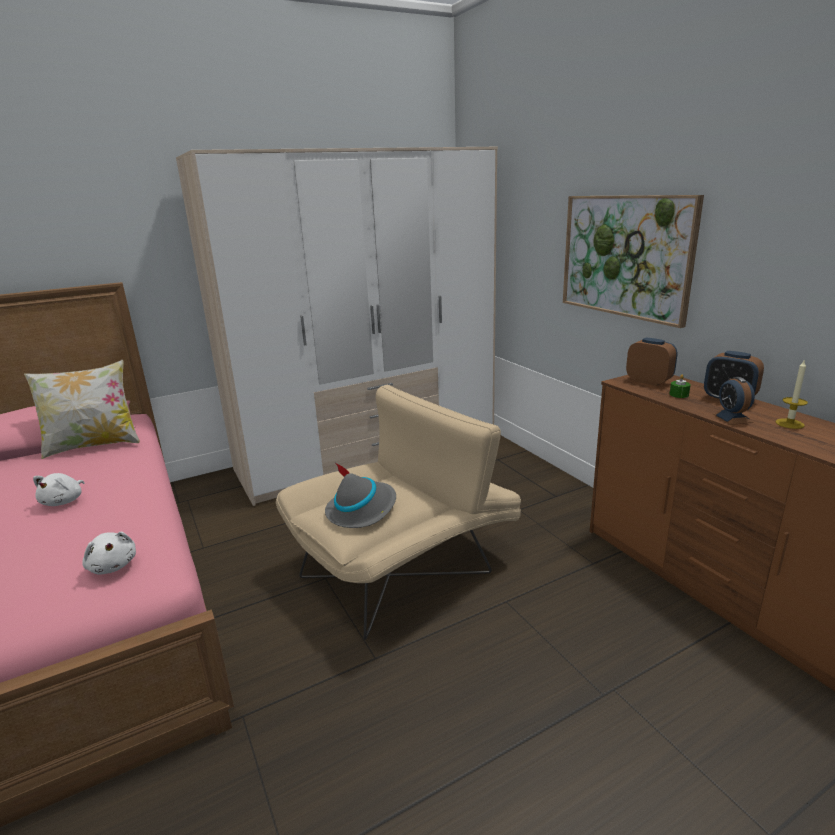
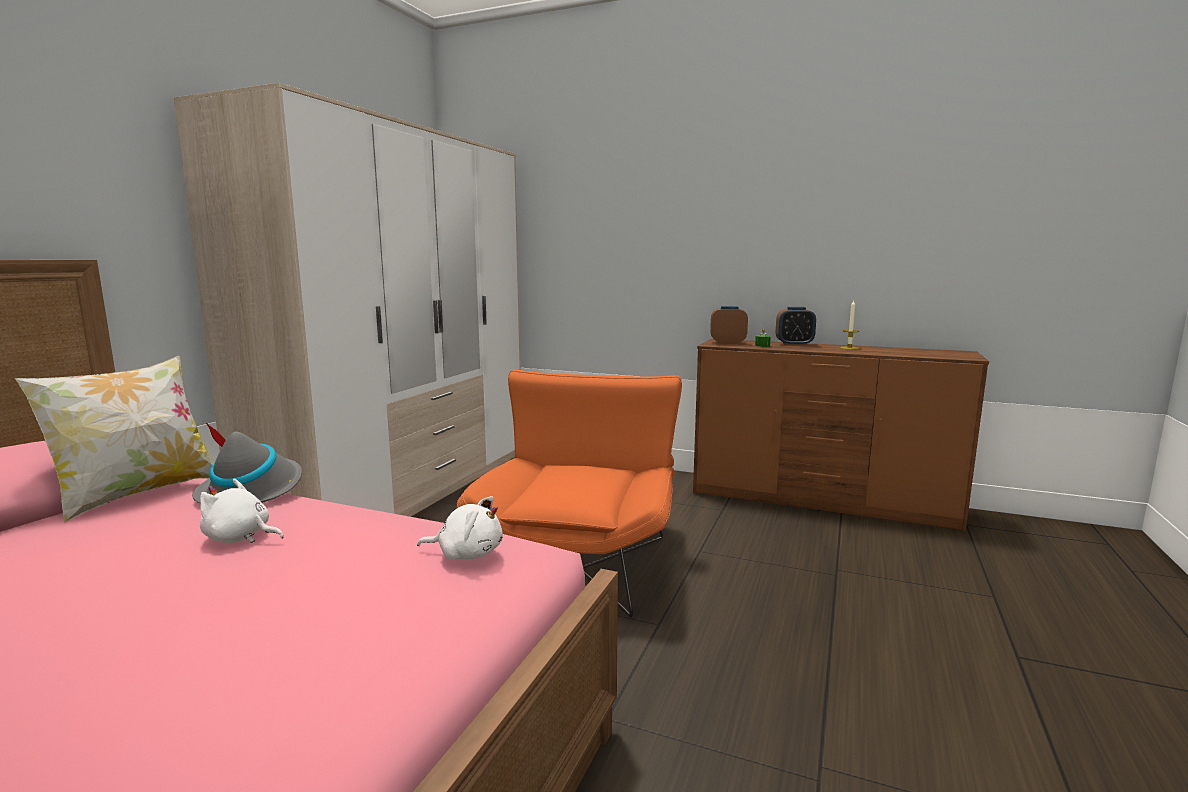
camera: 40 degrees left, 10 degrees down
(64, 501) = (240, 538): white plush toy -> white plush toy turned 135 degrees clockwise
(362, 510) = (576, 485): grey hat -> grey hat (252, 491)
(405, 566) = (584, 558): beige armchair -> orange armchair
(625, 256) = (672, 248): picture -> none
(732, 418) = (817, 349): alarm clock -> none

